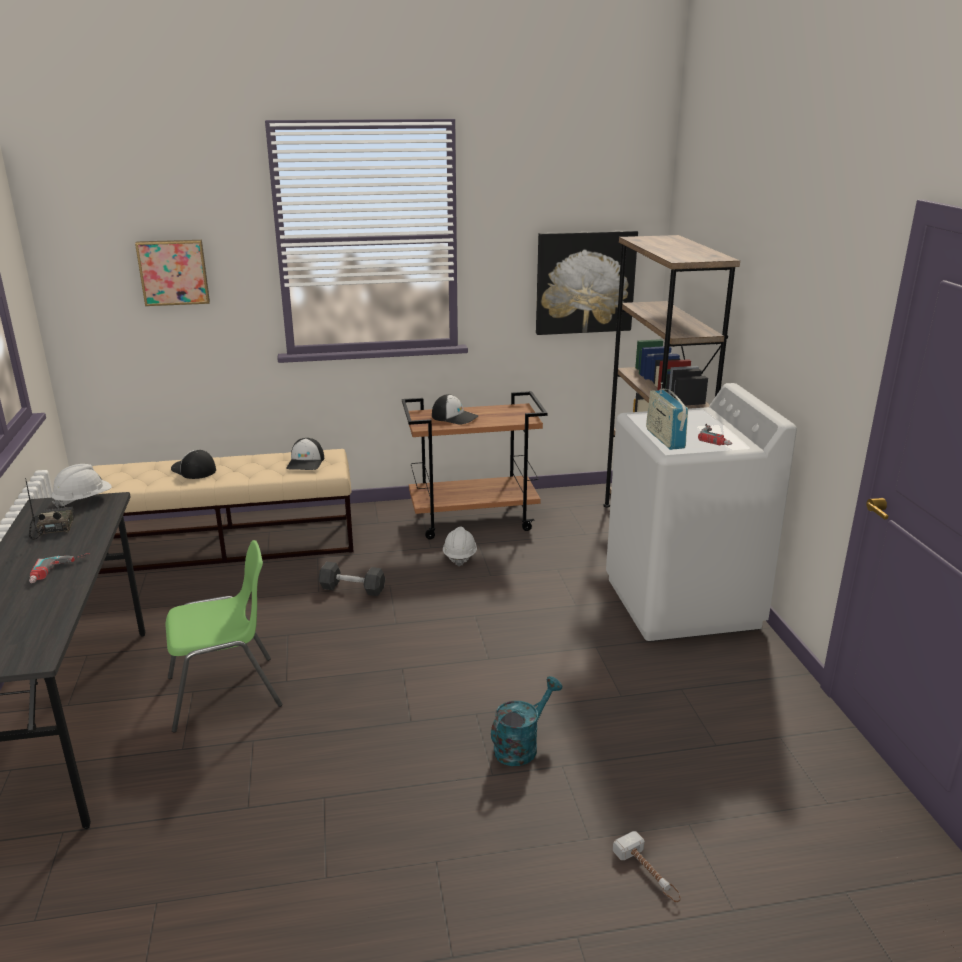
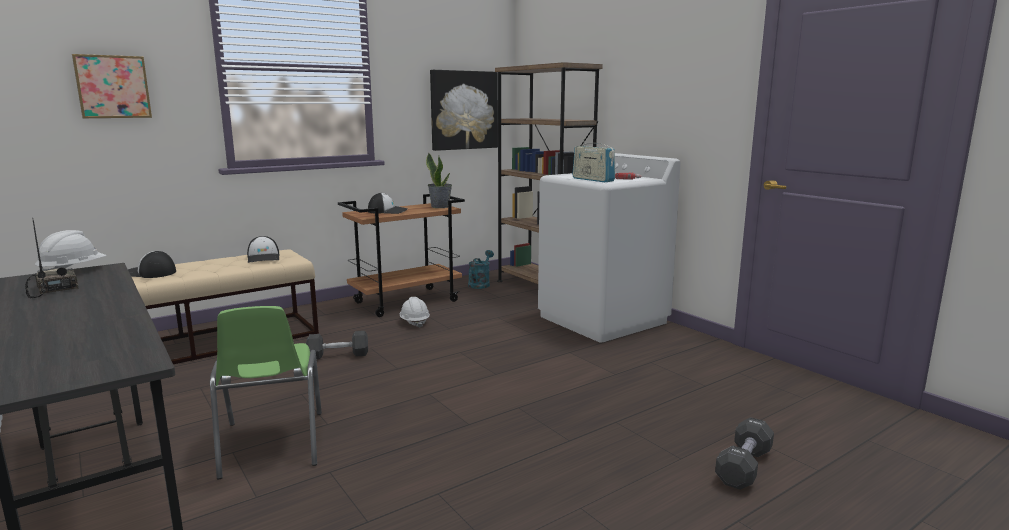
camera: 25 degrees left, 10 degrees down
(60, 571) = (98, 311): power drill -> none
(226, 692) = (271, 445): green chair -> green chair turned 120 degrees clockwise
(521, 745) = (573, 417): turquoise watering can -> turquoise watering can (480, 284)
(522, 415) = (440, 206): none -> potted plant
(649, 874) = (743, 467): hammer -> black dumbbell

